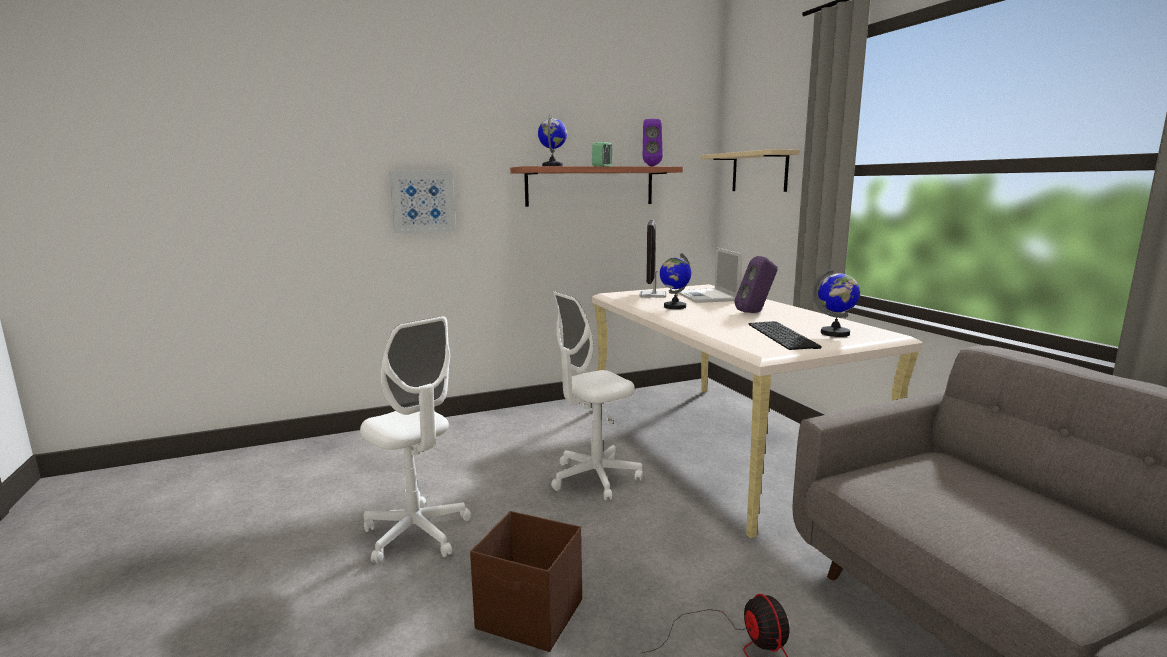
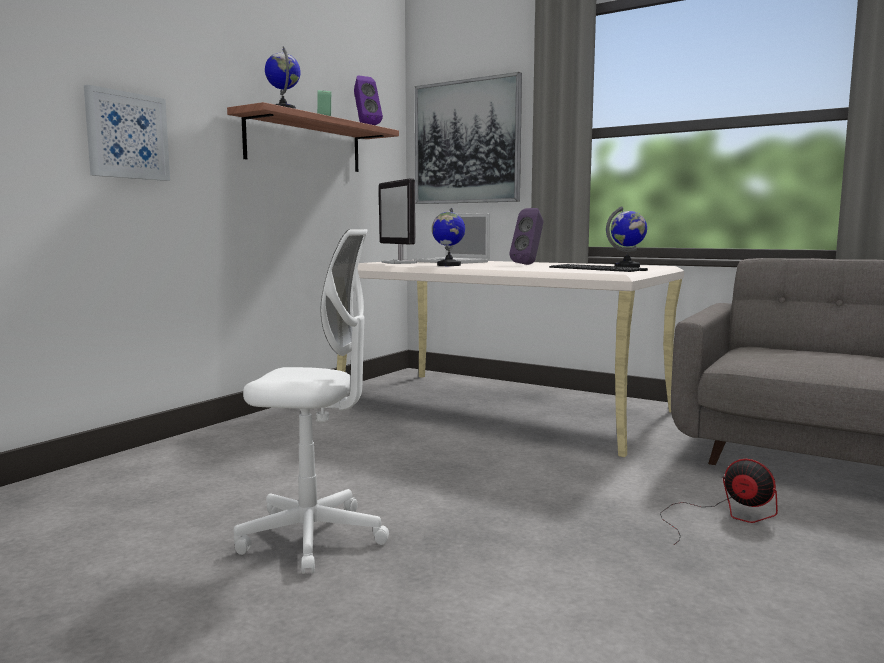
camera: 35 degrees left, 5 degrees down
(531, 616) = (548, 554): brown storage box -> none
(595, 478) = (429, 451): white office chair -> none
(759, 172) = (467, 142): beige shelf -> picture

